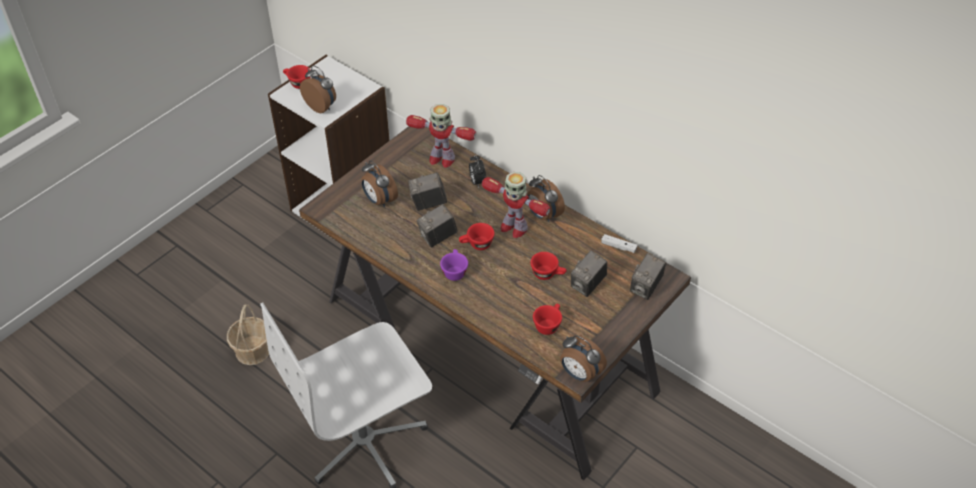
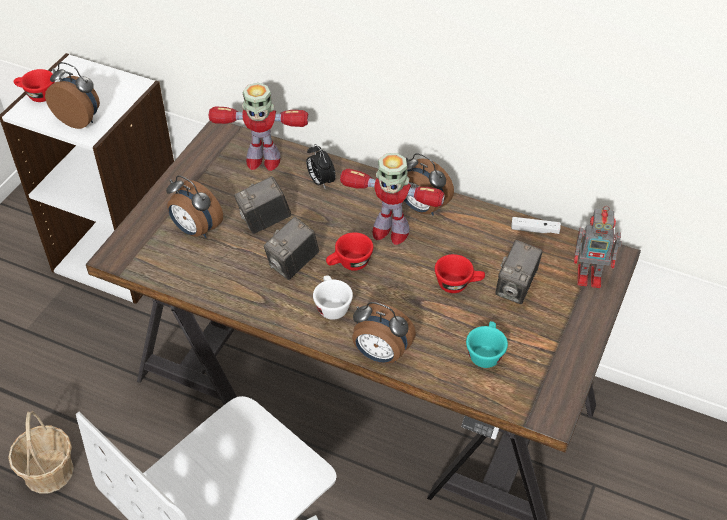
camera: 15 degrees left, 0 degrees up
(454, 271) = (331, 306): purple cup -> white cup
(548, 324) = (485, 352): red cup -> turquoise cup
(579, 374) = (553, 413): alarm clock -> alarm clock (380, 354)
(645, 288) = (591, 276): camera -> toy robot

